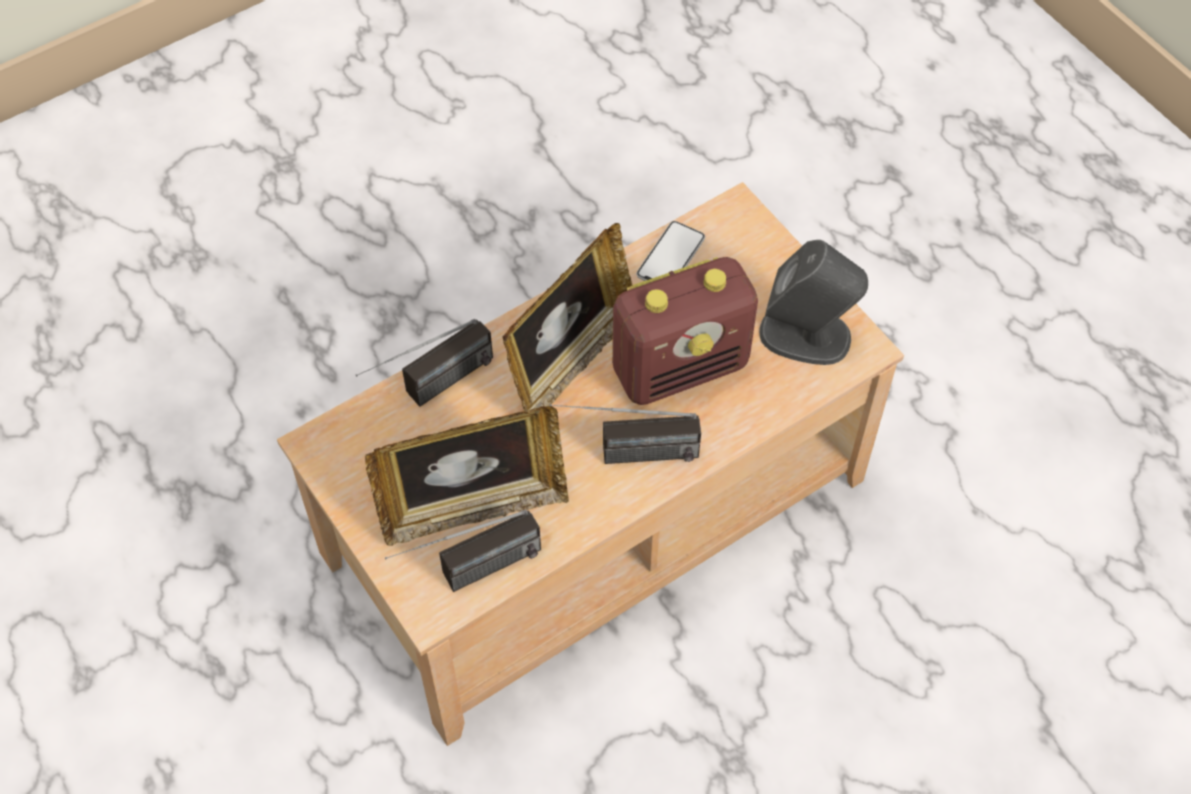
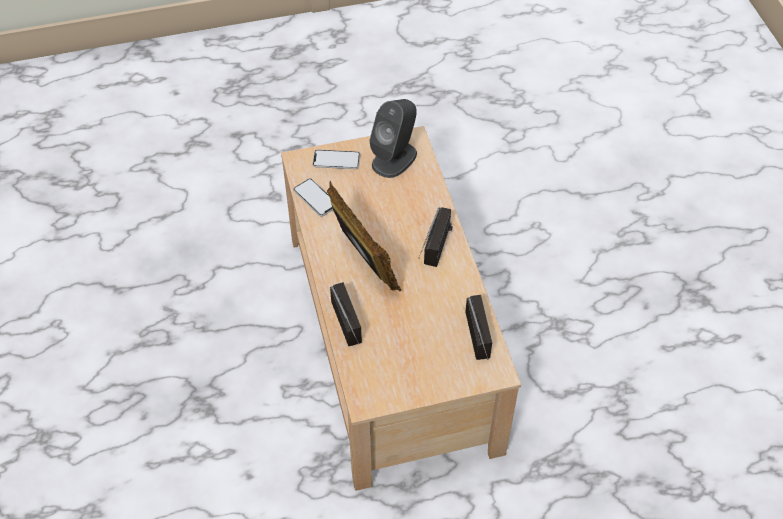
camera: 70 degrees left, 5 degrees down
(473, 507) = (440, 334): picture frame -> none
(681, 367) = (390, 216): radio -> none
(762, 258) = (336, 160): none -> phone

